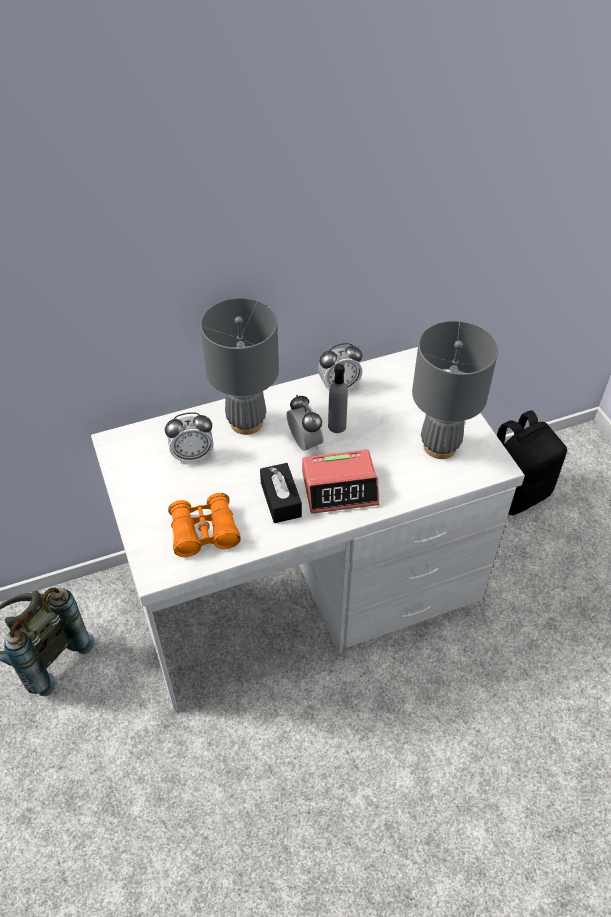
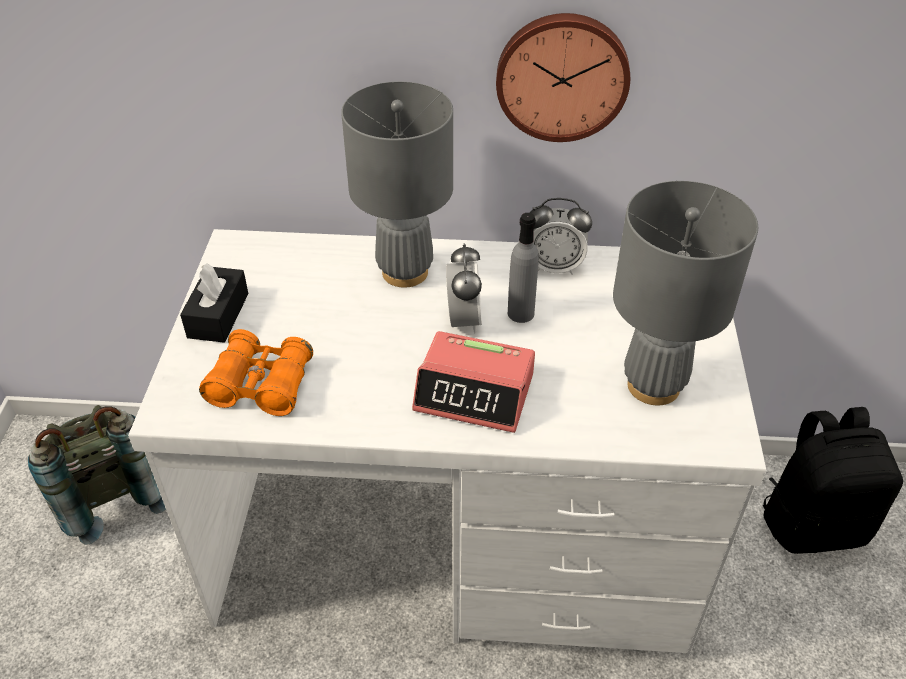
camera: 25 degrees right, 5 degrees down
(192, 455) = (312, 289): alarm clock -> none
(280, 499) = (385, 379): black tissue box -> black tissue box (218, 315)
(324, 266) = (562, 76): none -> wall clock

